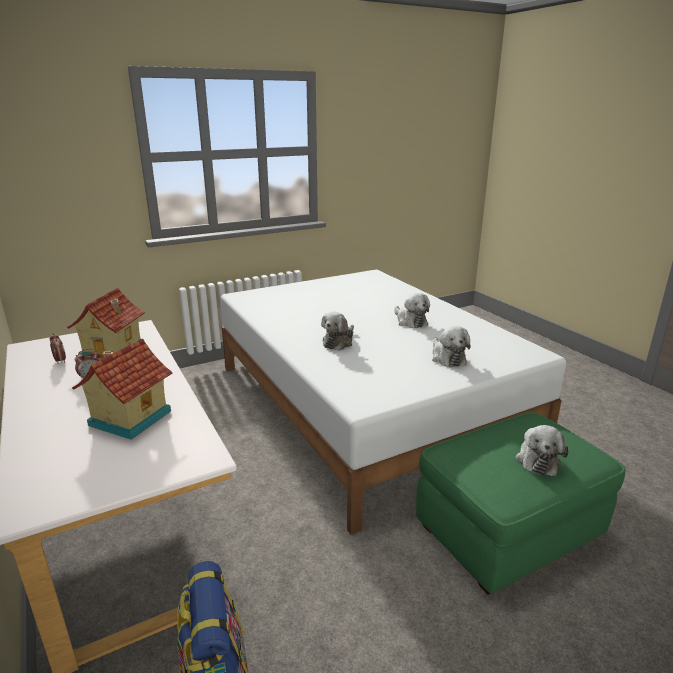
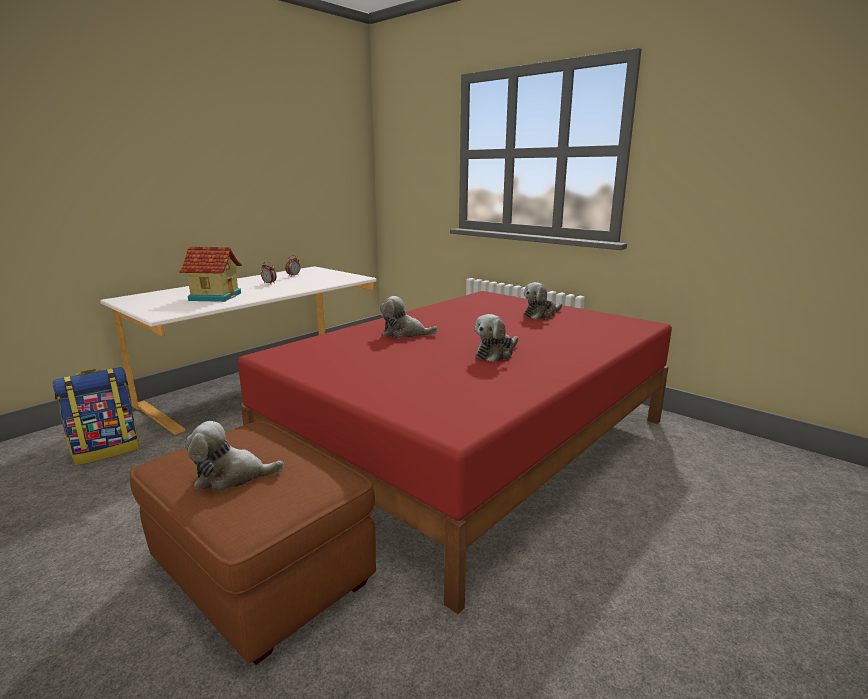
camera: 70 degrees right, 5 degrees down
(115, 351) = (313, 280): toy house -> none
(367, 405) = (473, 445): white bed -> red bed
(447, 357) = (398, 377): plush toy -> plush toy (541, 314)
(509, 531) = (262, 573): green ottoman -> brown ottoman

